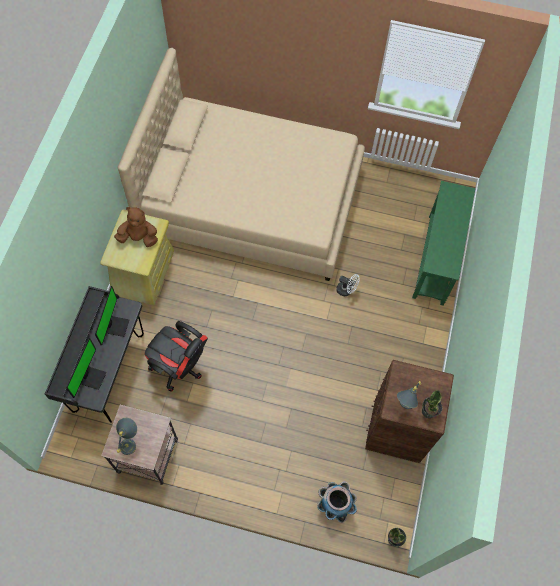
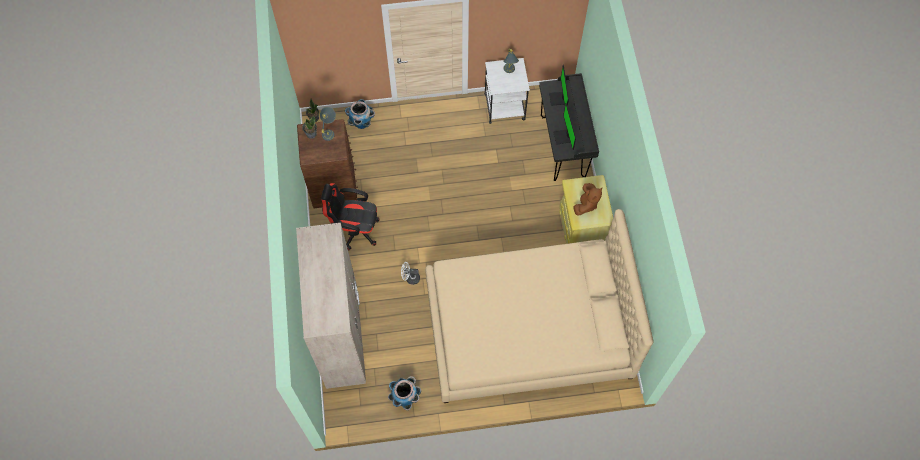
camera: 160 degrees right, 0 degrees up
(139, 238) = (586, 204): brown plush toy -> brown plush toy turned 45 degrees counterclockwise
(146, 455) = (505, 106): brown cart -> white cart
(180, 368) = (513, 169): black office chair -> black office chair (354, 229)
(393, 185) = (405, 398): none -> planter
(436, 260) = (342, 336): green console table -> beige wardrobe

